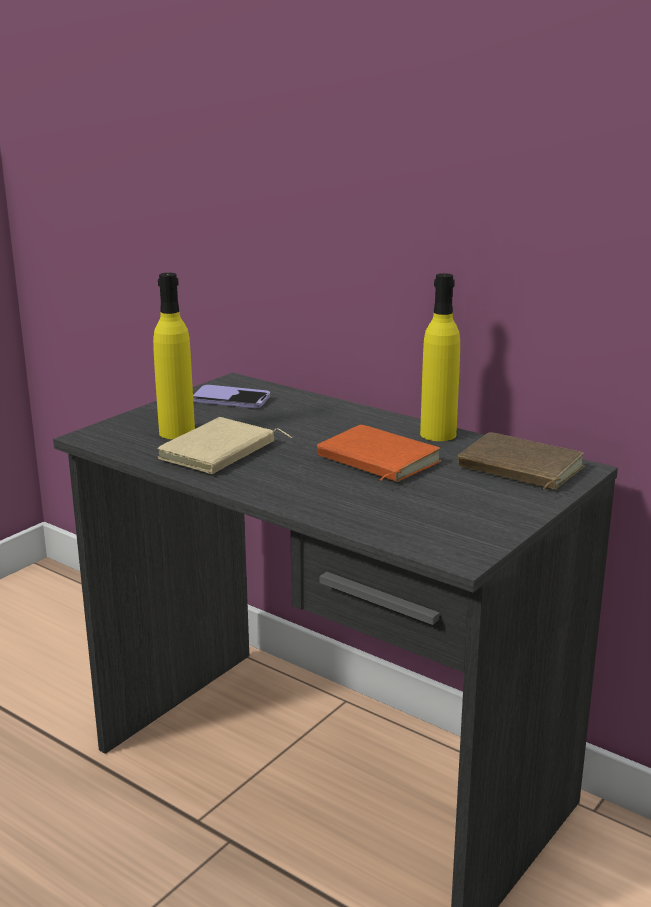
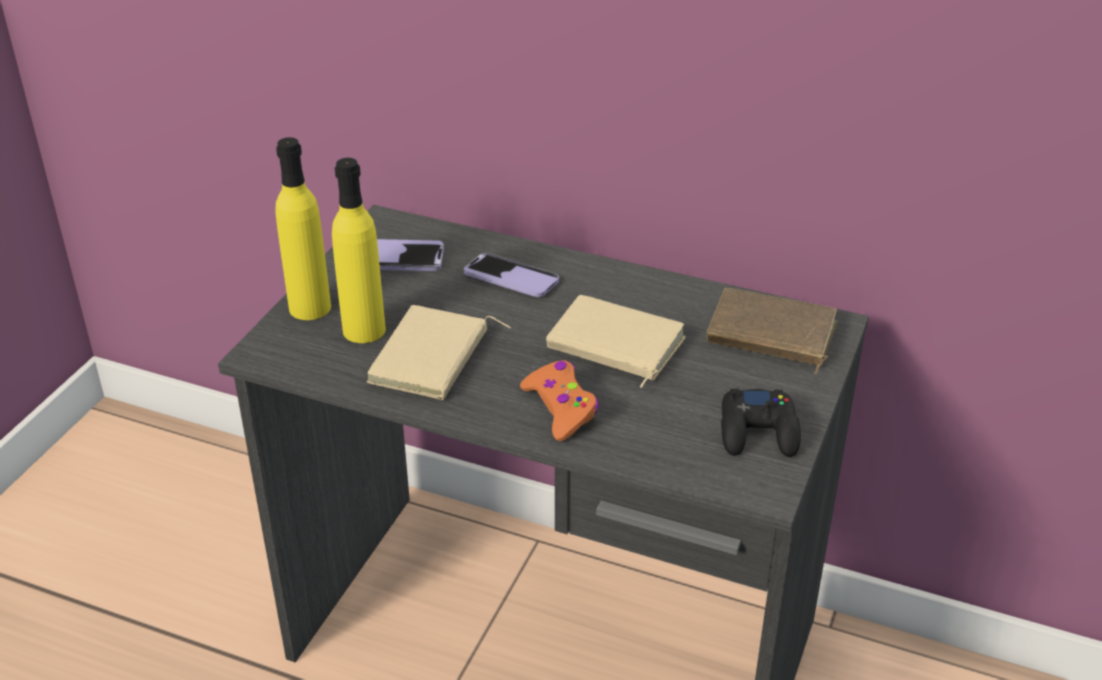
camera: 15 degrees left, 15 degrees up
(307, 489) = (561, 408): none -> orange game controller
(314, 417) = (511, 278): none -> phone
(375, 461) = (613, 346): orange book -> beige book
(438, 434) = (662, 289): yellow bottle -> yellow bottle (310, 307)
(474, 522) = (759, 432): none -> black game controller

